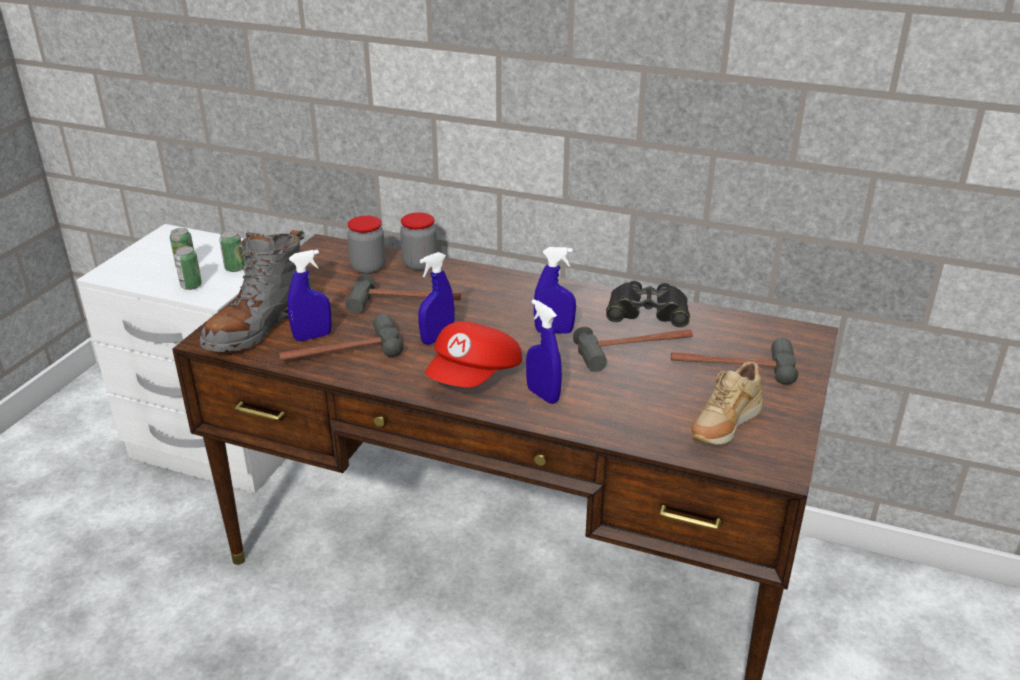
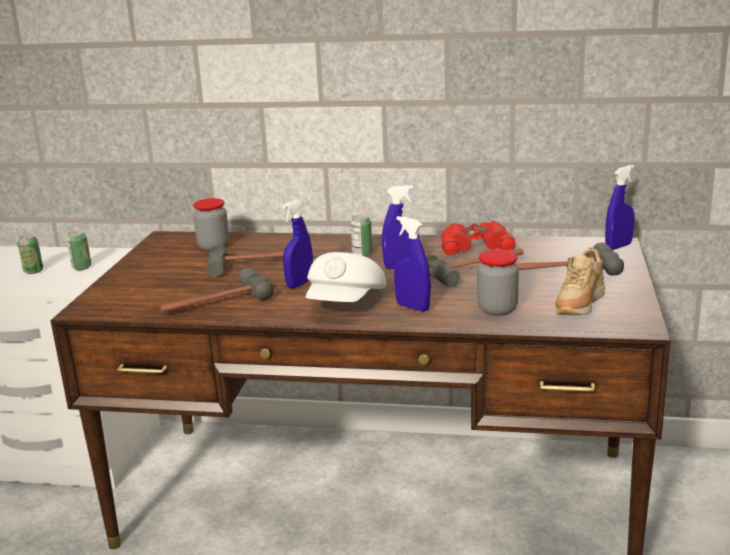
camera: 10 degrees left, 10 degrees down
(191, 285) = (44, 283): can -> can (362, 254)
(259, 326) = (129, 295): grey boot -> none
(312, 336) = (183, 296): blue spray bottle -> blue spray bottle (618, 246)
(420, 264) = (260, 239): jar -> jar (497, 309)
(475, 377) = (346, 304): red cap -> white cap
(647, 312) = (475, 246): black binoculars -> red binoculars

